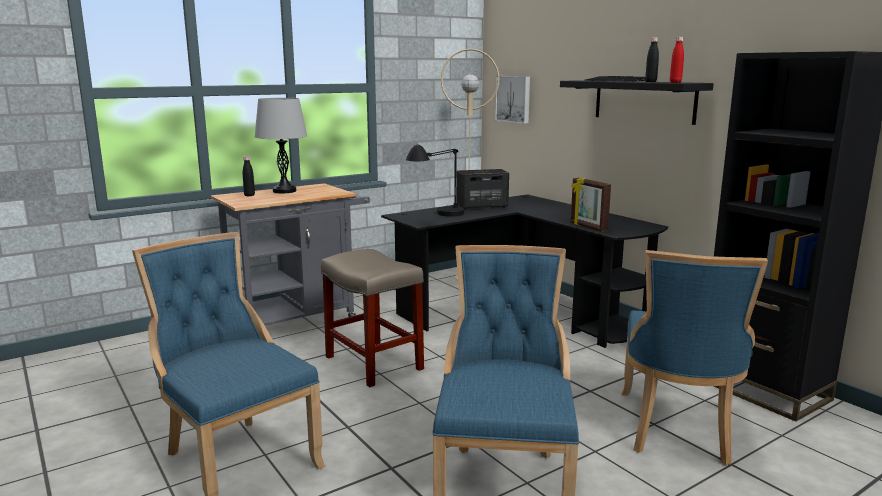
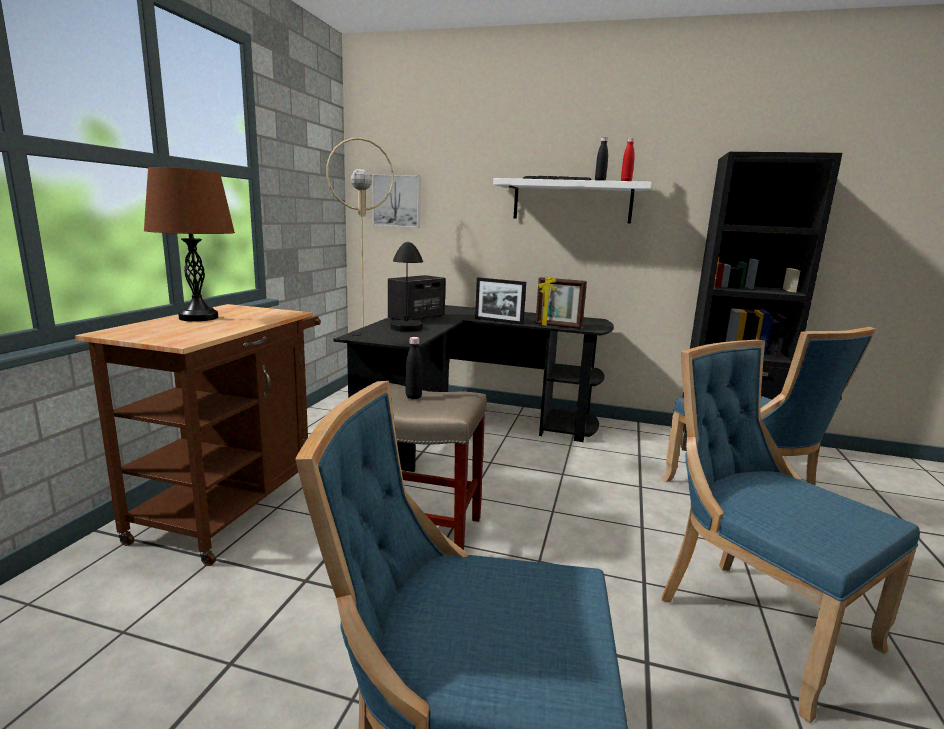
camera: 40 degrees left, 0 degrees up
(249, 195) = (156, 328): black bottle -> black bottle (413, 397)
(284, 191) = (198, 318): grey table lamp -> brown table lamp
(300, 320) = (234, 504): grey cart -> brown cart
(545, 216) = (498, 321): none -> picture frame
(643, 101) = (572, 202): black shelf -> white shelf

